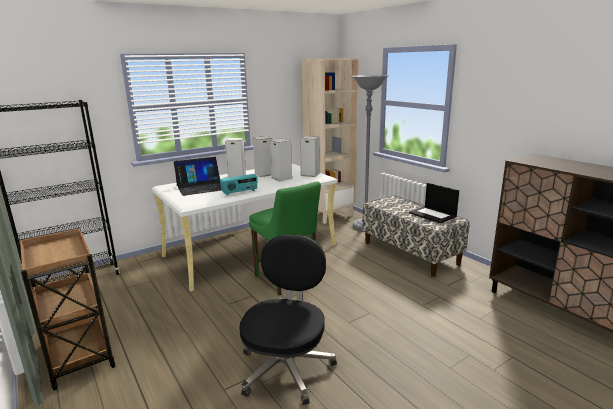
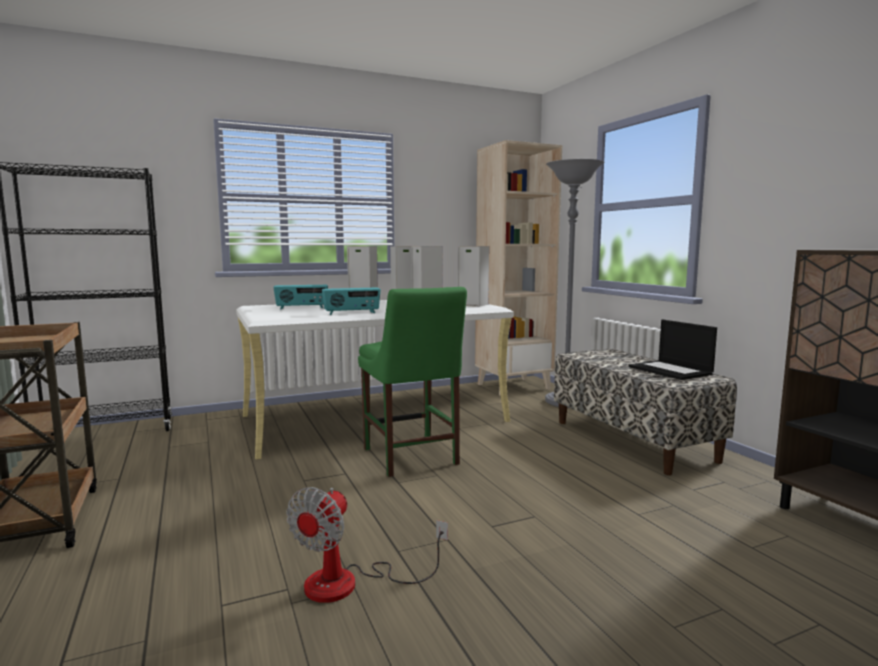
camera: 10 degrees right, 10 degrees down
(201, 187) = (301, 308): laptop -> radio
(286, 367) = (350, 583): black office chair -> fan

